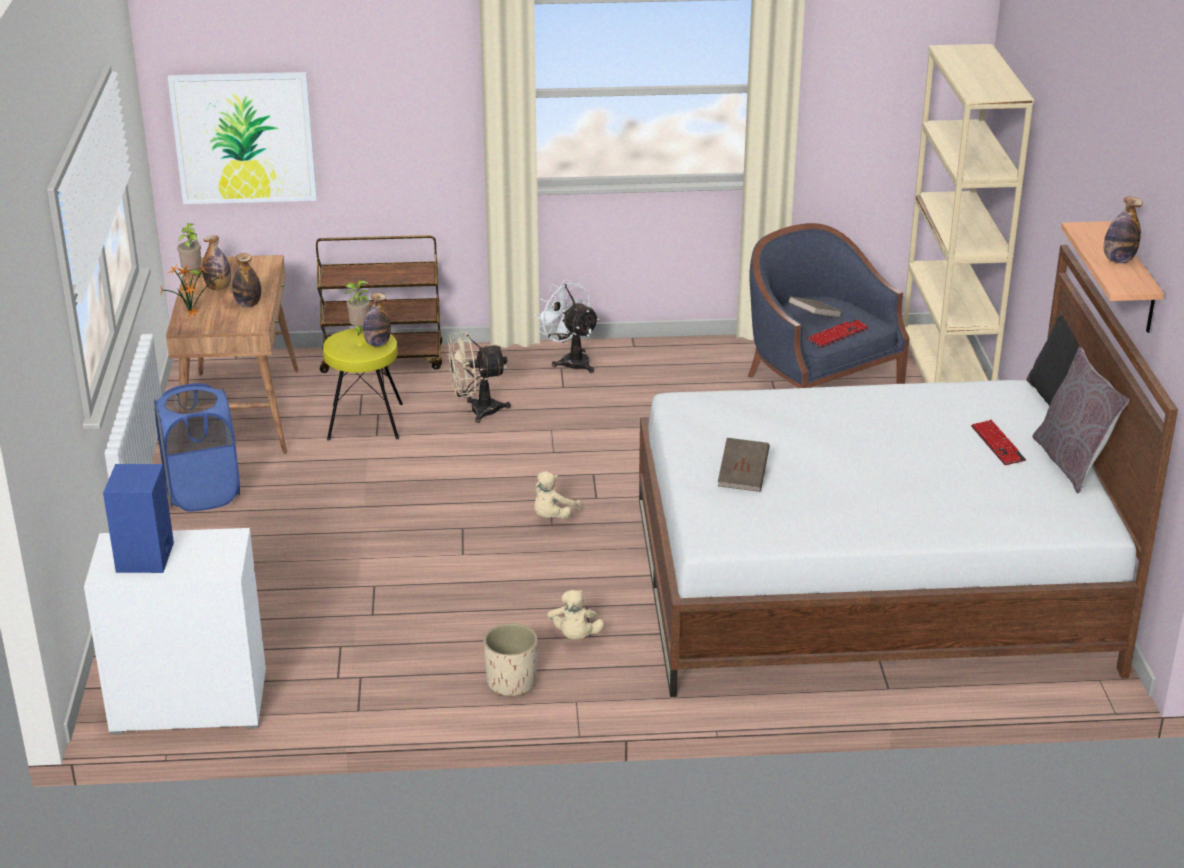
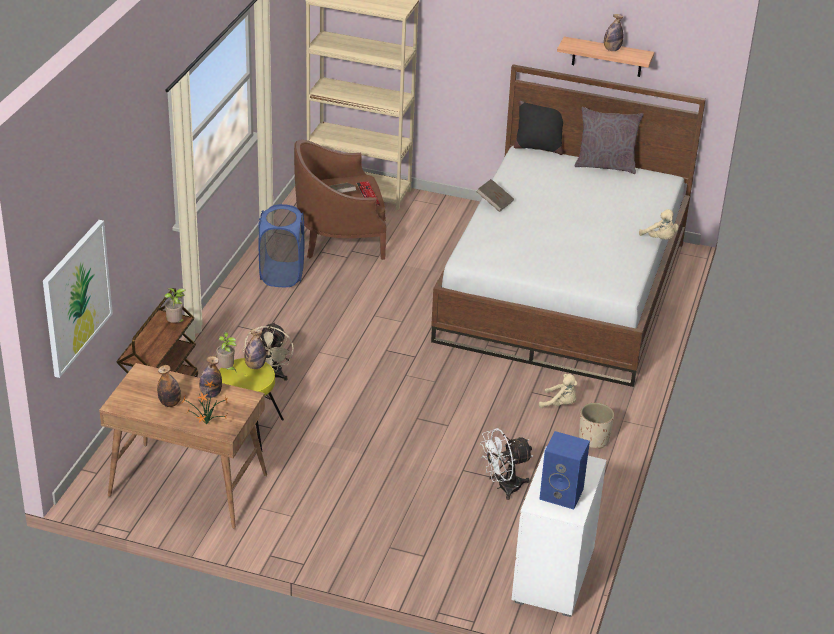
camera: 70 degrees left, 5 degrees up
(192, 274) = (134, 412): potted plant -> potted plant (176, 323)
(203, 493) = (296, 526): blue laundry basket -> blue laundry basket (282, 275)
(553, 517) = (427, 379): beige plush toy -> beige plush toy (660, 239)
(570, 361) = (231, 319): white fan -> white fan (503, 487)
(743, 477) = (565, 263): brown book -> brown book (494, 202)
(817, 386) = (340, 237): blue armchair -> brown armchair
(997, 444) = (575, 178): keyboard -> none

